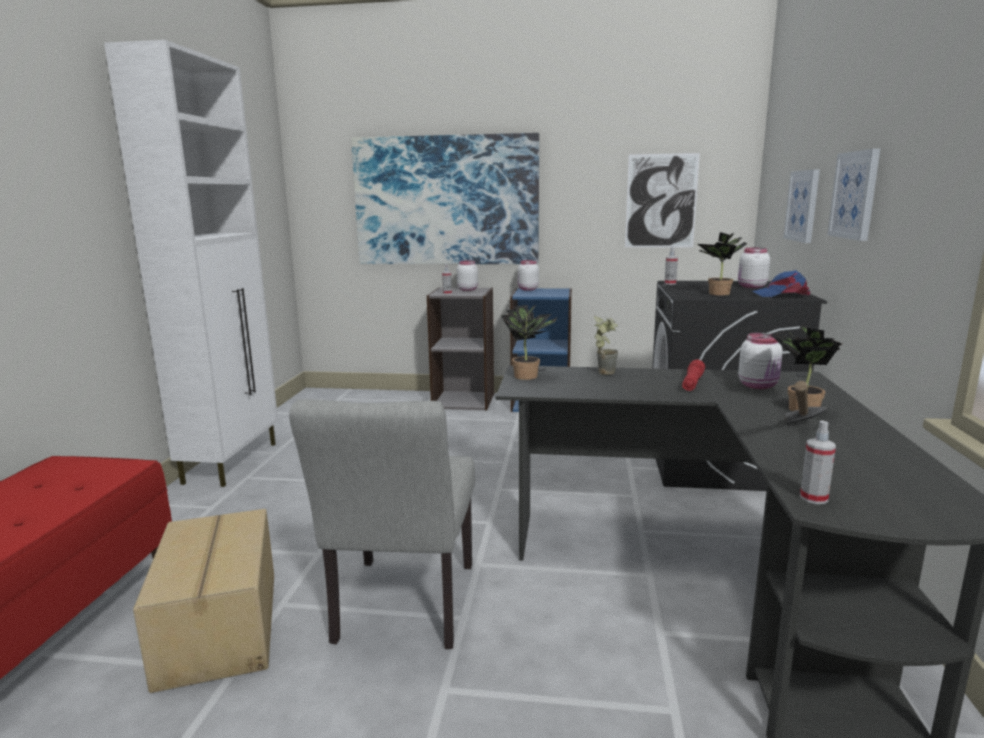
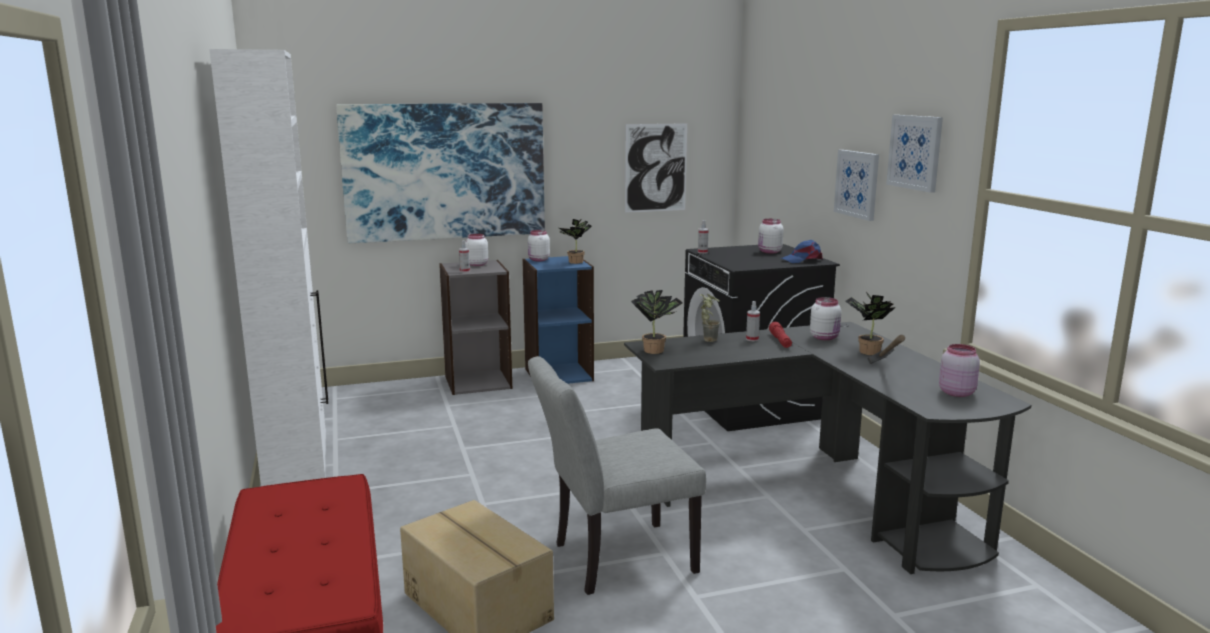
camera: 25 degrees left, 0 degrees up
(402, 610) = (613, 559): grey chair -> grey chair turned 90 degrees clockwise
(718, 294) = (756, 262): potted plant -> potted plant (575, 262)
(803, 206) = (799, 182): picture -> picture (915, 152)
(813, 498) = (926, 406): spray bottle -> spray bottle (752, 339)
(891, 485) = (956, 392): none -> pink jar

